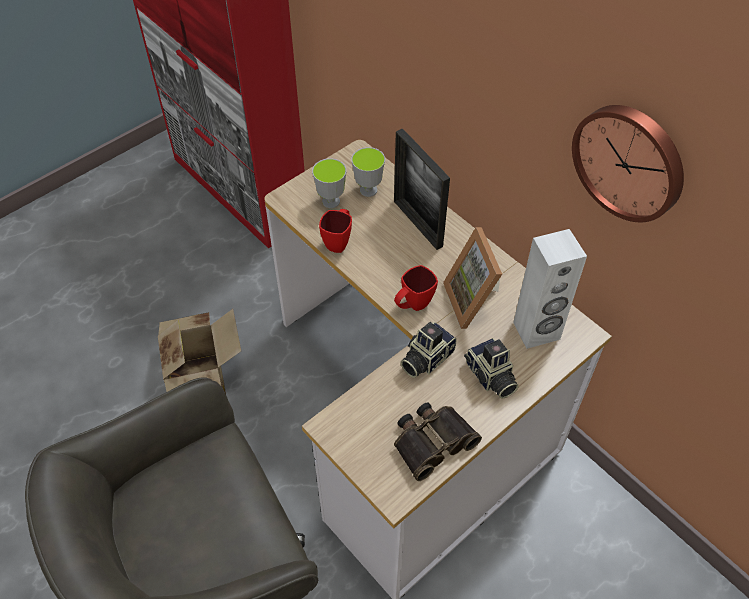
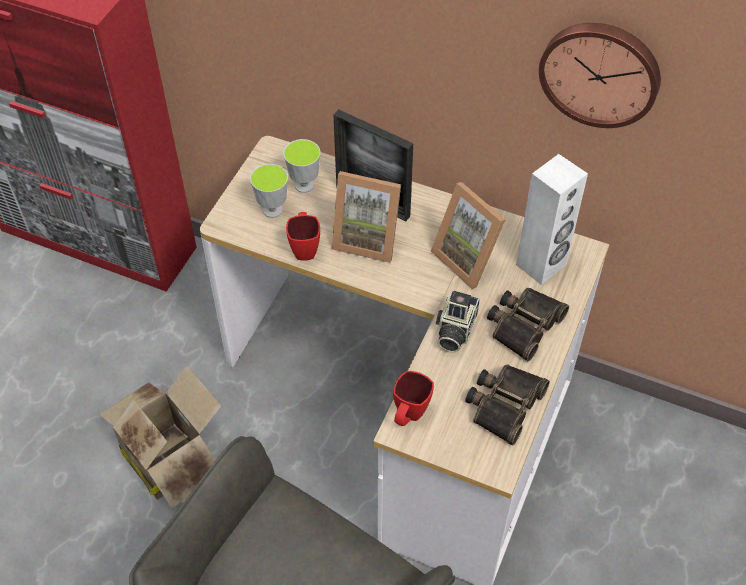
camera: 25 degrees left, 0 degrees up
(396, 252) = (367, 238): none -> picture frame
(413, 305) = (414, 284): red mug -> red mug (409, 416)
(490, 377) = (523, 324): camera -> binoculars

